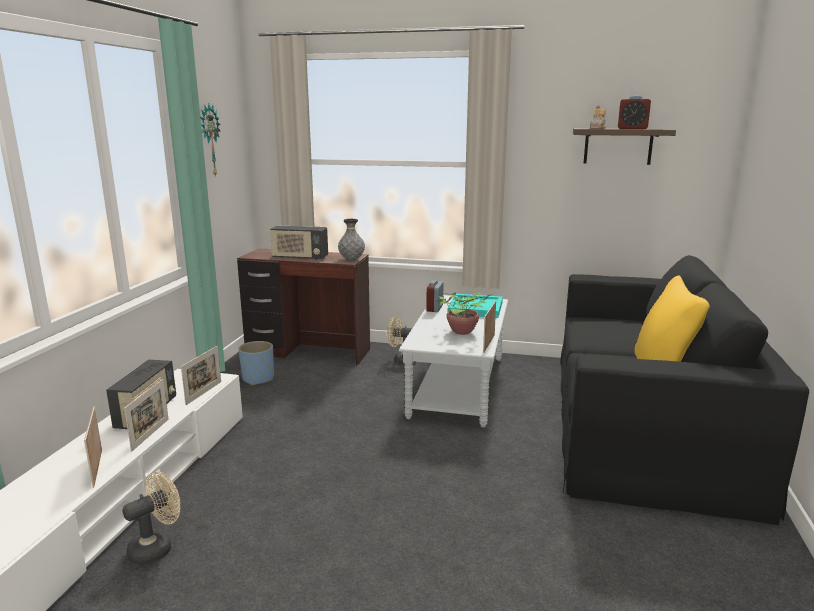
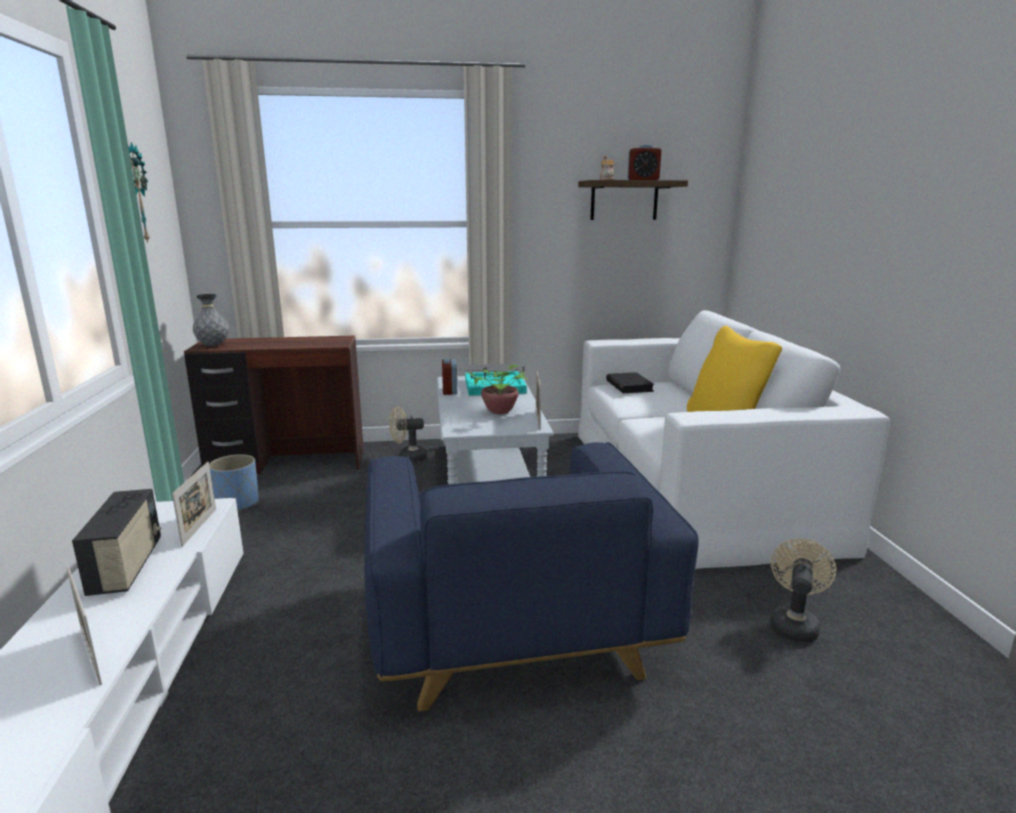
camera: 20 degrees left, 0 degrees up
(150, 434) = (151, 594): picture frame -> none
(157, 547) = (206, 748): beige fan -> beige fan (794, 623)
(299, 258) = (271, 345): radio -> none
(351, 260) = (341, 342): grey vase -> grey vase (213, 346)
(406, 510) = (512, 622): none -> blue armchair
(600, 321) = (629, 386): none -> black book
(645, 422) = (694, 483): black sofa -> white sofa

